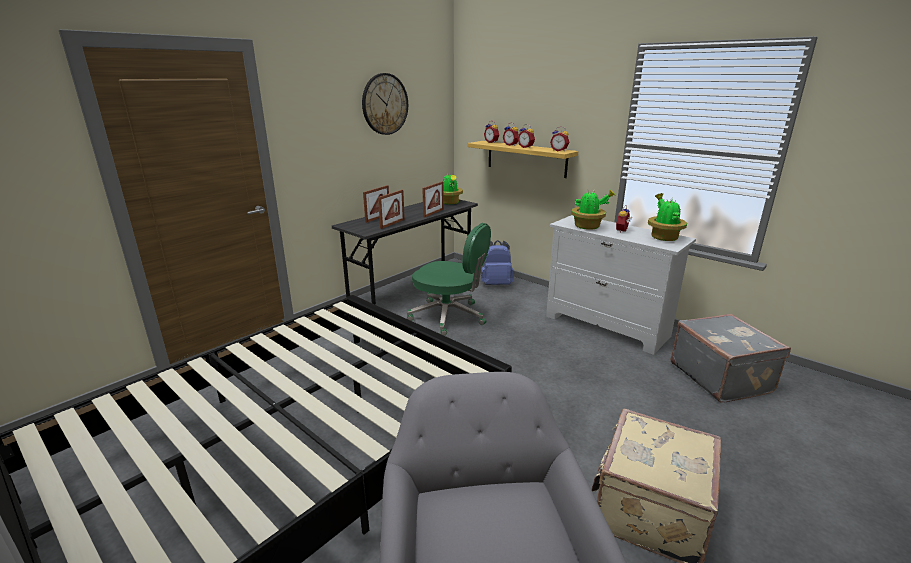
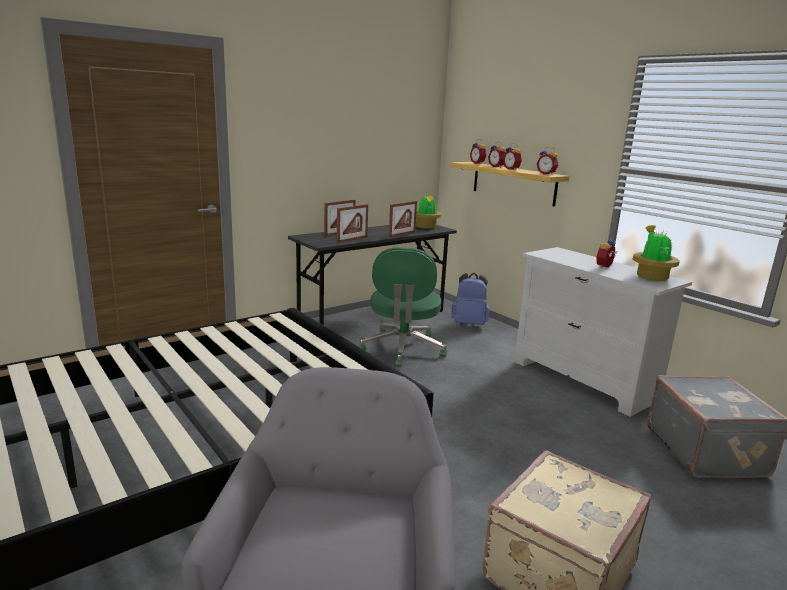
camera: 10 degrees right, 5 degrees down
(385, 104) = (361, 114): wall clock -> none
(449, 316) = (402, 349): green office chair -> green office chair turned 60 degrees clockwise
(588, 227) = (566, 259): potted plant -> none

